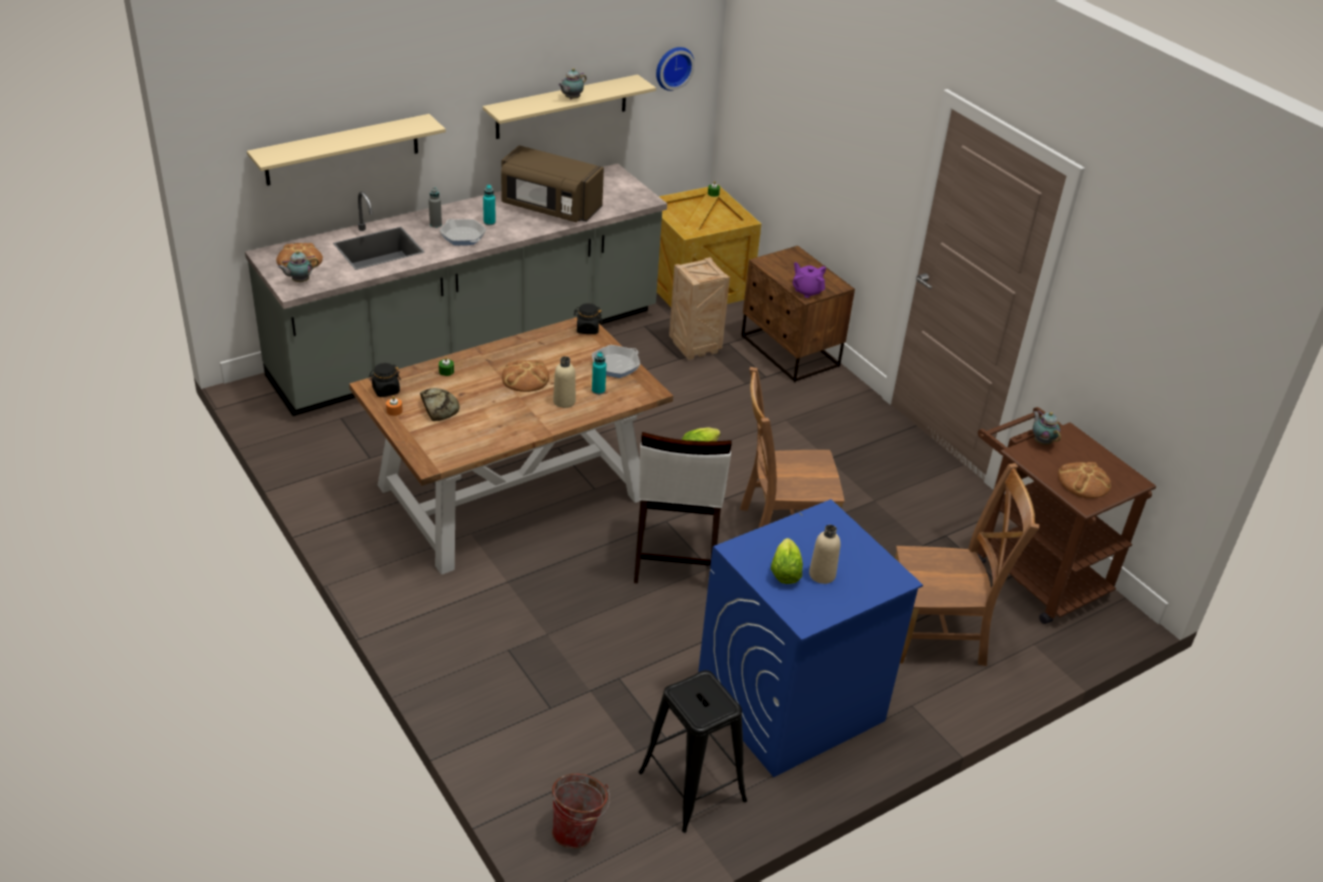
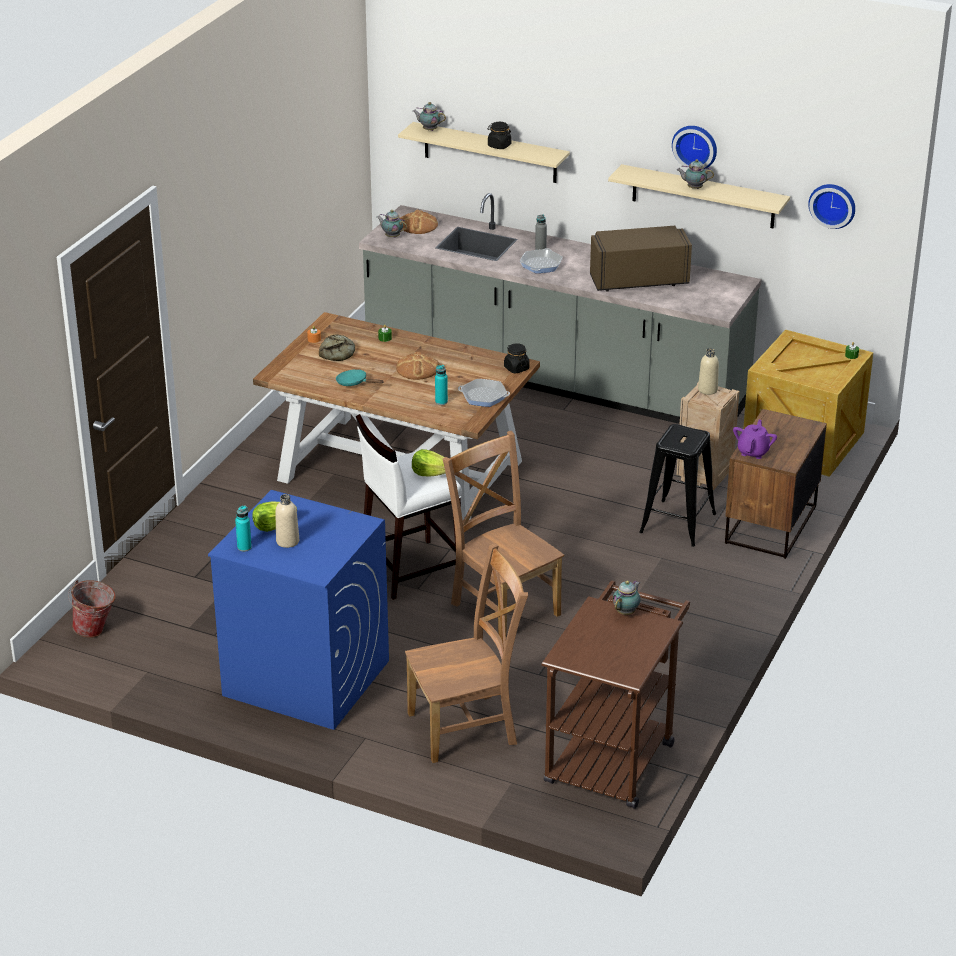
camera: 60 degrees right, 5 degrees down
(278, 150) = (429, 130): none -> teapot
(386, 390) = (332, 327): black jar -> black jar (499, 145)
(489, 222) = (577, 266): turquoise bottle -> turquoise bottle (244, 547)
(507, 422) = (354, 383): none -> turquoise frying pan
(549, 208) = (638, 279): brown microwave -> brown microwave turned 90 degrees clockwise
(552, 58) = (695, 146): none -> wall clock
(564, 401) = (409, 394): beige bottle -> beige bottle (707, 390)
(691, 786) = (179, 662): black stool -> black stool (678, 523)
(939, 634) = (467, 727): brown chair -> brown chair turned 75 degrees counterclockwise
(1083, 482) = (593, 648): bread -> none

